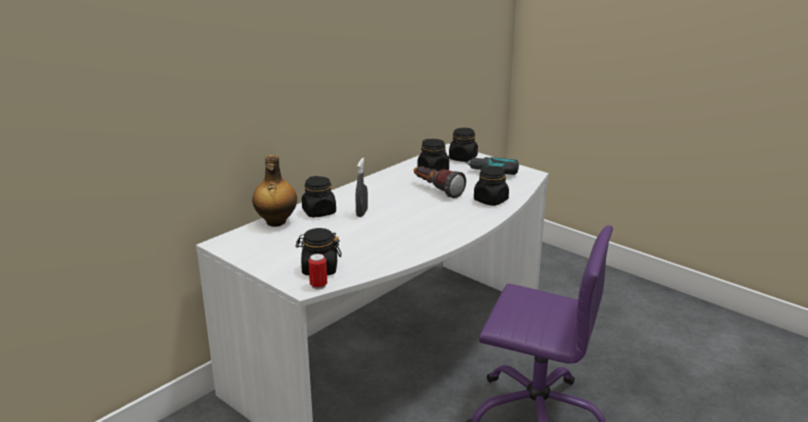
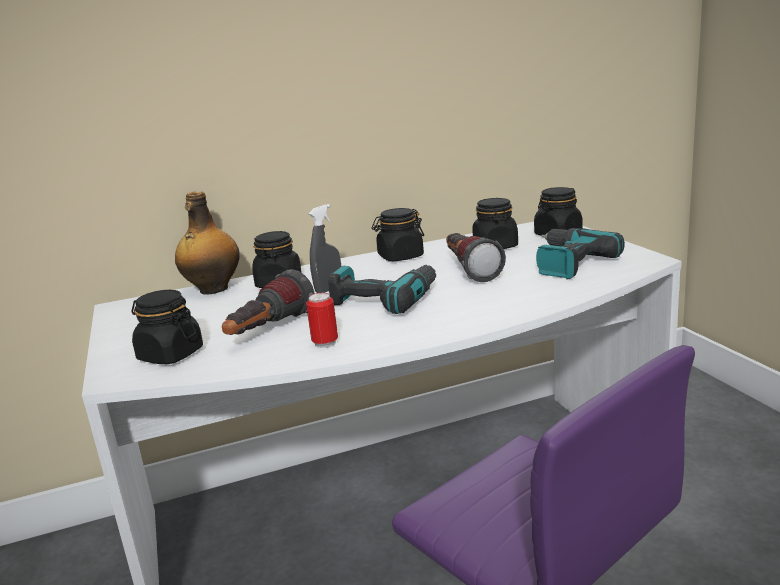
camera: 30 degrees right, 5 degrees down
(318, 286) = (134, 377): can -> can (325, 343)
(362, 246) = (268, 332): none -> flashlight
(408, 216) = (384, 299): none -> power drill
(490, 200) = (536, 291): black jar -> black jar (400, 257)

